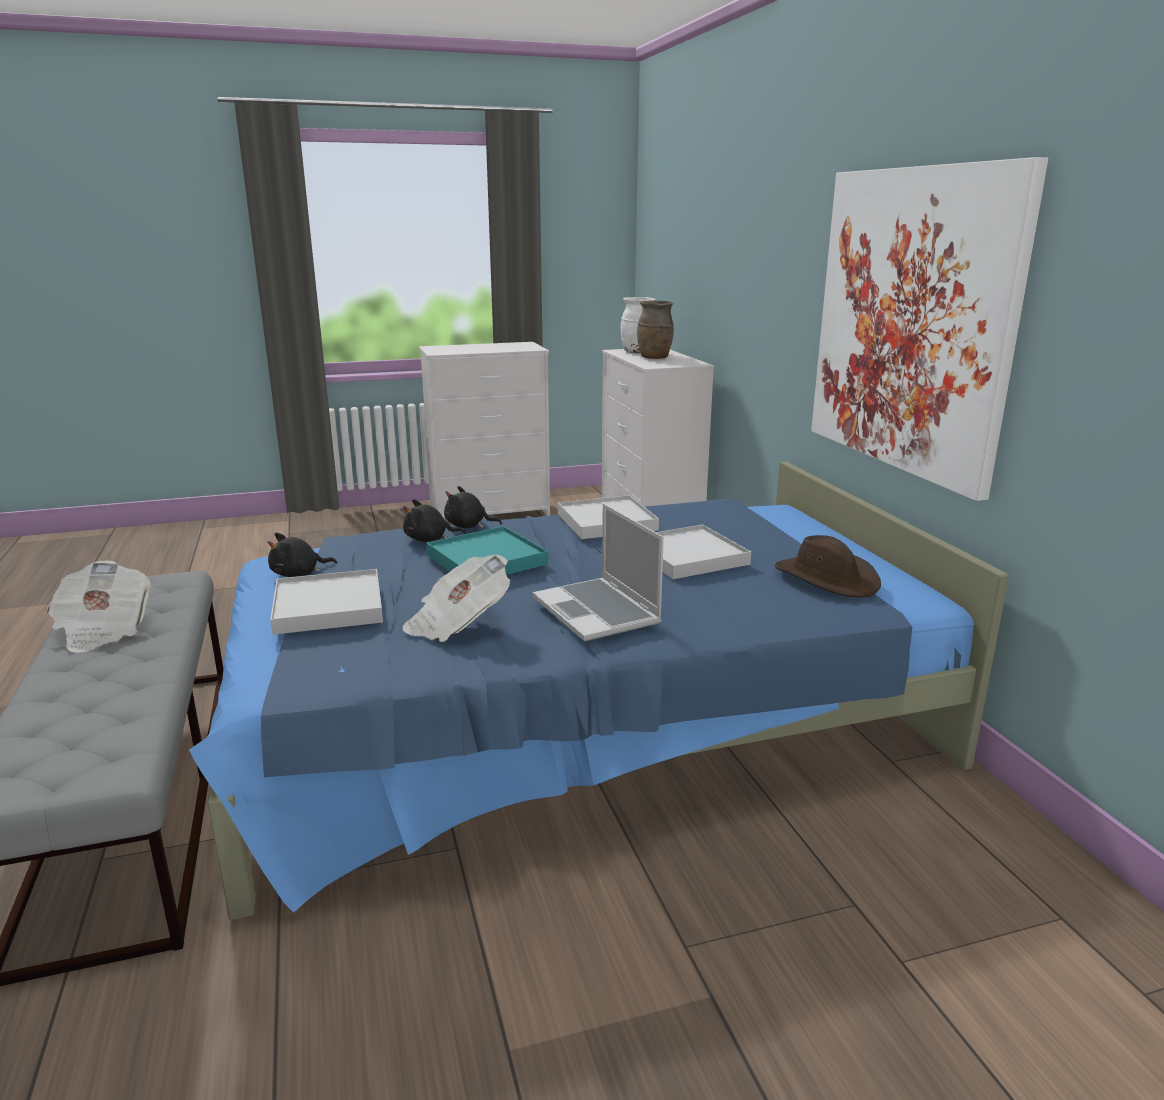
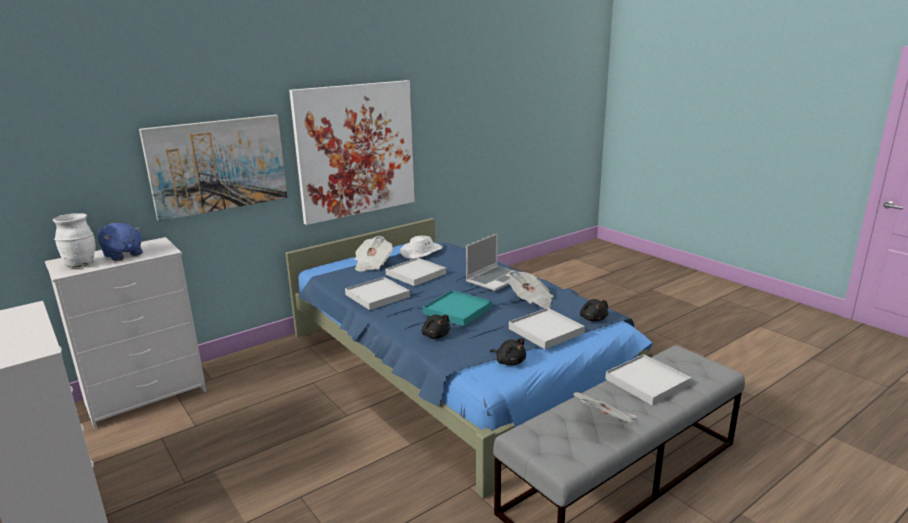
camera: 110 degrees left, 0 degrees up
(109, 695) = (647, 382): none -> white tray
(468, 526) = (403, 331): black plush toy -> black plush toy (593, 319)
(655, 358) = (123, 255): brown vase -> blue plush toy
(765, 288) = (218, 165): none -> picture
(767, 535) = (372, 264): none -> newspaper
(827, 579) = (421, 252): brown hat -> white hat

